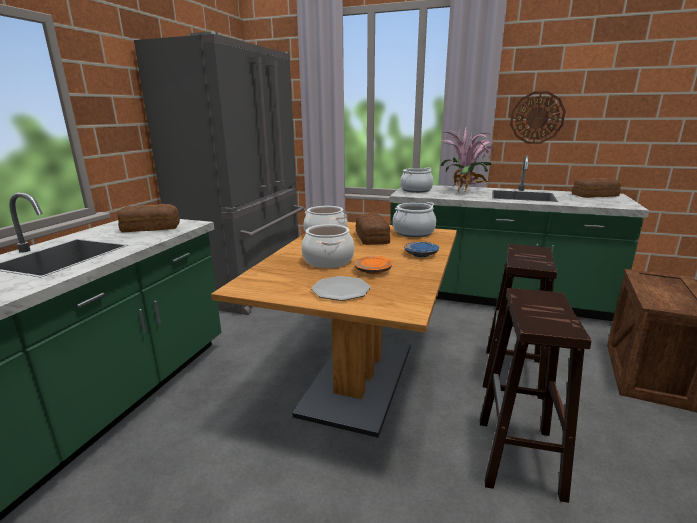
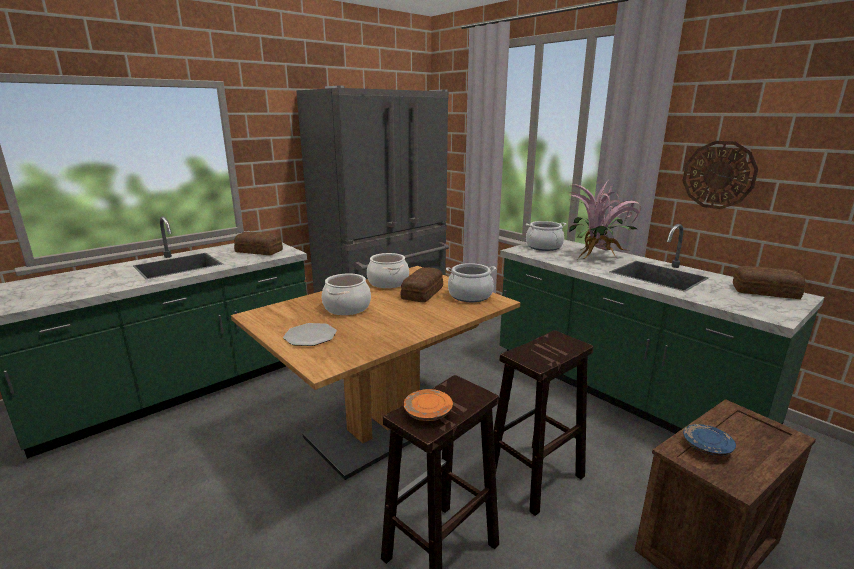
camera: 30 degrees right, 0 degrees up
(373, 271) = (363, 326): orange plate -> orange plate (428, 413)
(421, 254) = (431, 320): blue plate -> blue plate (706, 447)

